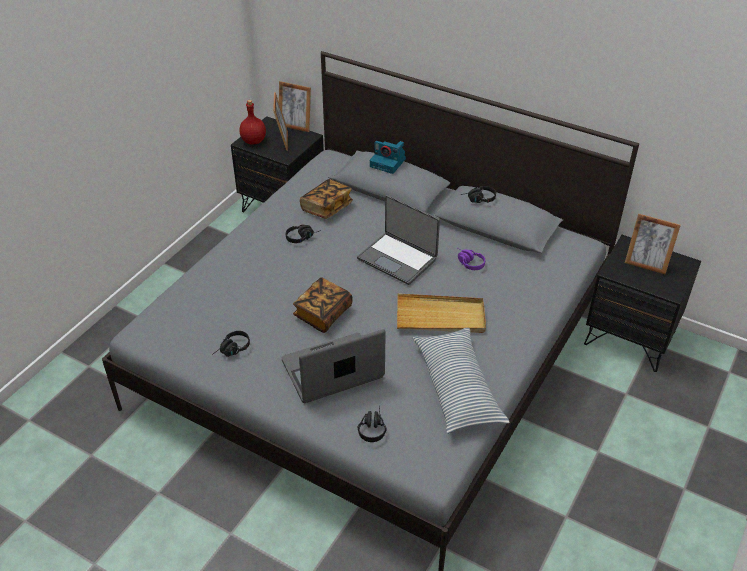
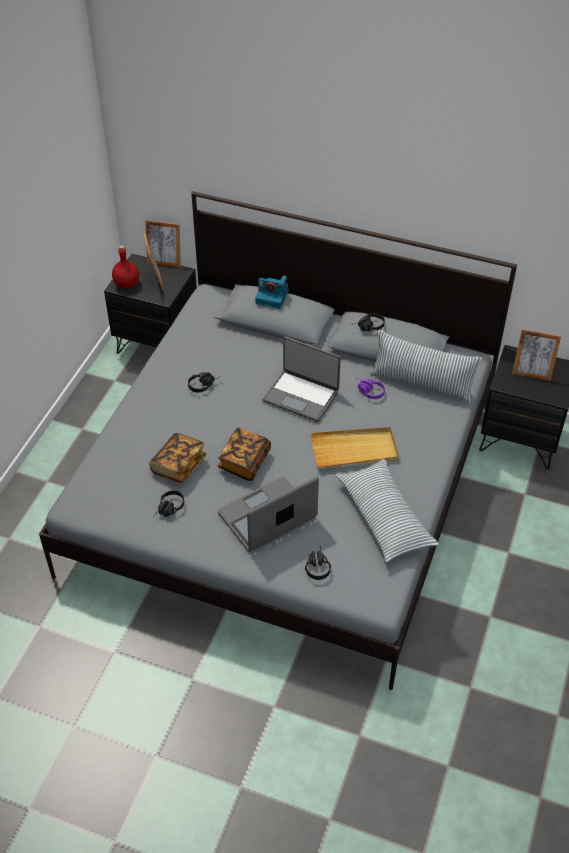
camera: 10 degrees left, 5 degrees up
(326, 207) = (219, 350): book -> book (178, 465)
(526, 261) = (422, 383): none -> pillow

